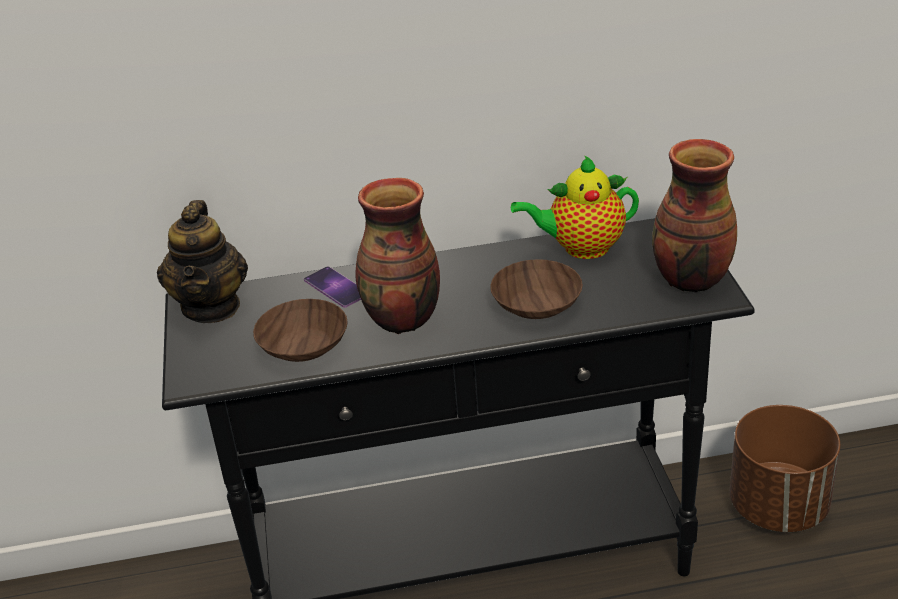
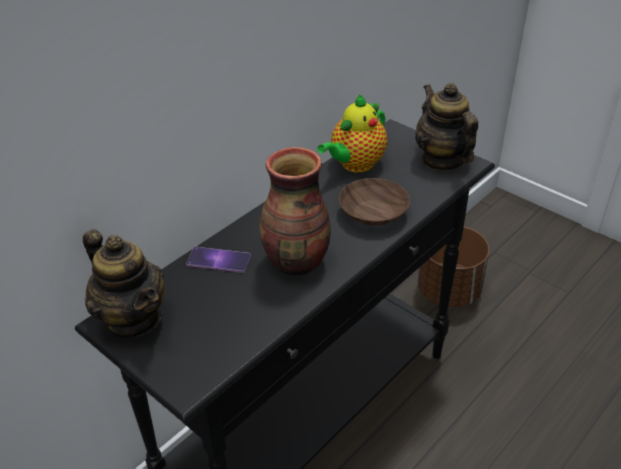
camera: 40 degrees left, 5 degrees up
(304, 344) = (246, 313): brown bowl -> none
(690, 279) = (442, 160): vase -> teapot

